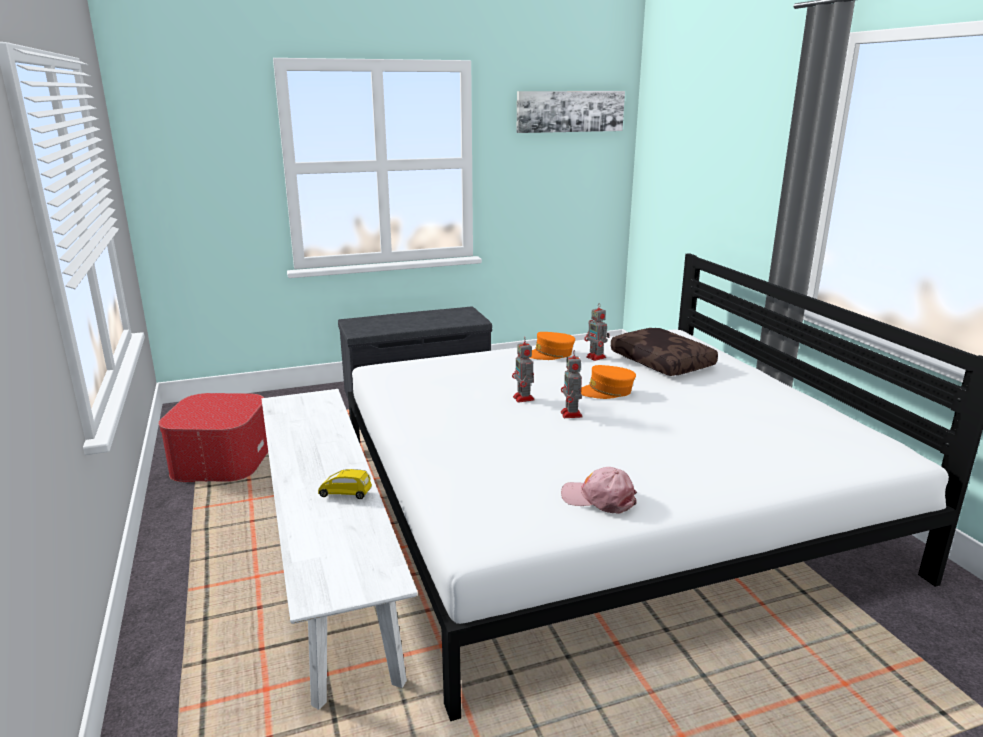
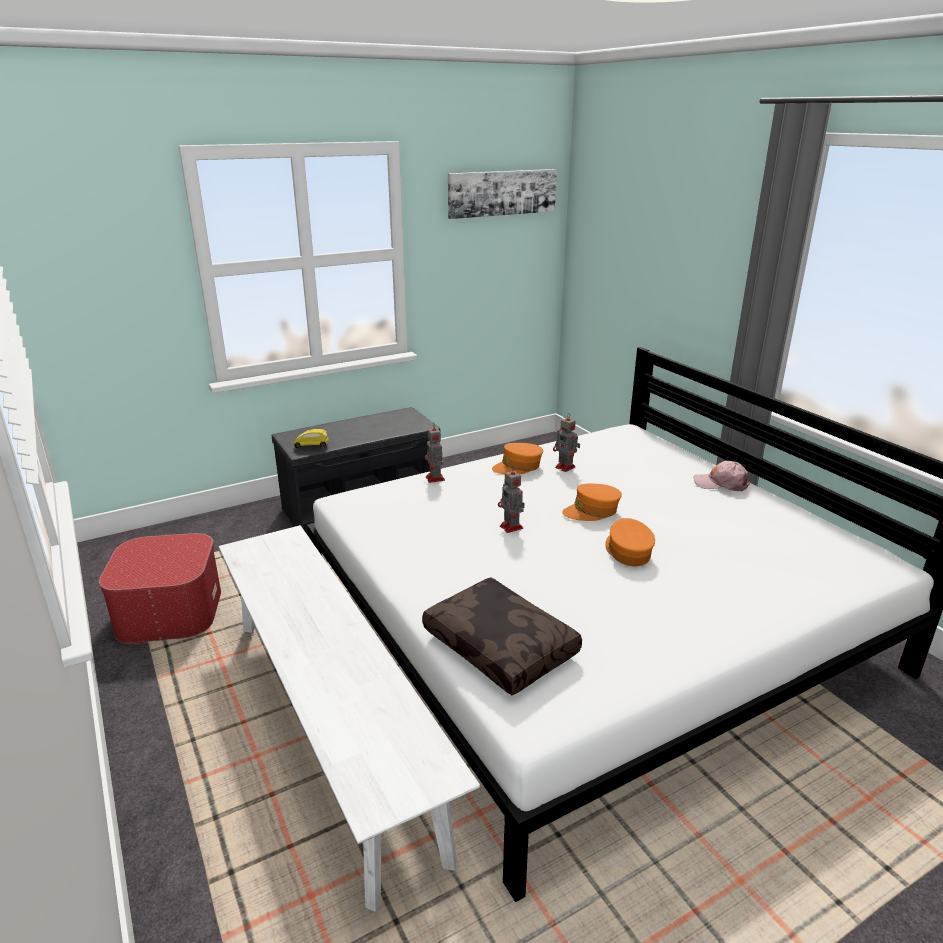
camera: 10 degrees left, 5 degrees up
(346, 494) = (359, 666): yellow toy car -> yellow toy car (312, 446)
(571, 415) = (567, 544): toy robot -> toy robot (435, 479)
(599, 498) = (633, 650): pink cap -> pink cap (721, 483)
(627, 424) = (627, 551): none -> orange cap
(663, 362) = (633, 468): brown pillow -> brown pillow (502, 646)

